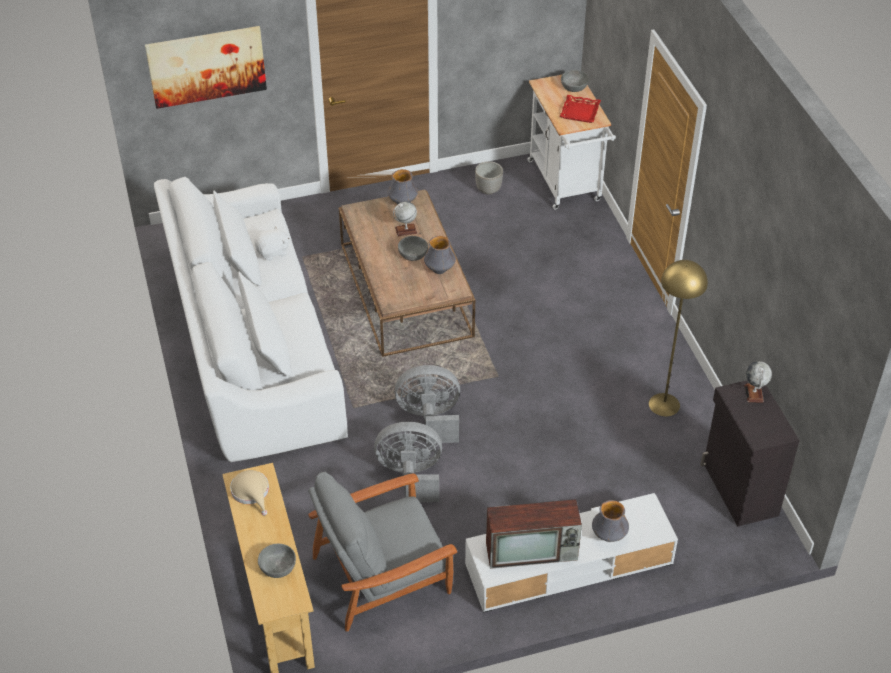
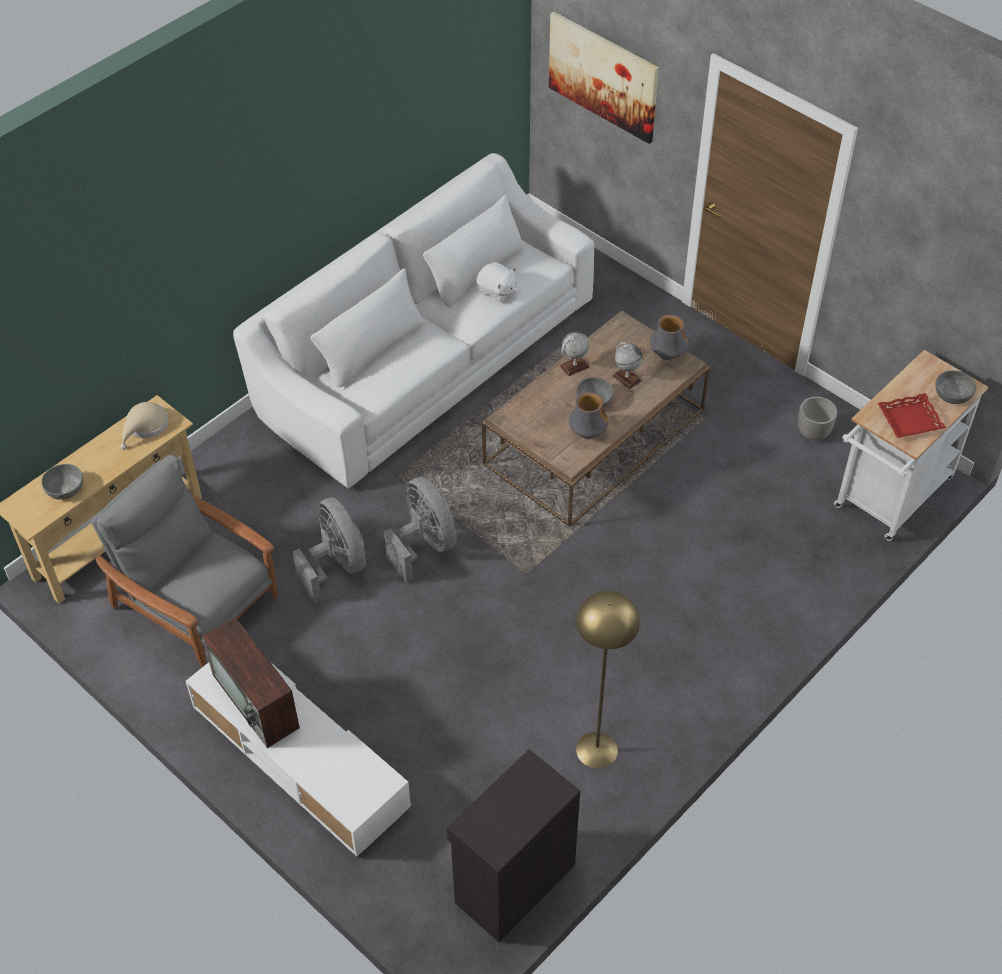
camera: 60 degrees right, 5 degrees up
(608, 536) = (317, 763): vase -> none
(754, 393) = (546, 793): globe -> globe (574, 366)

